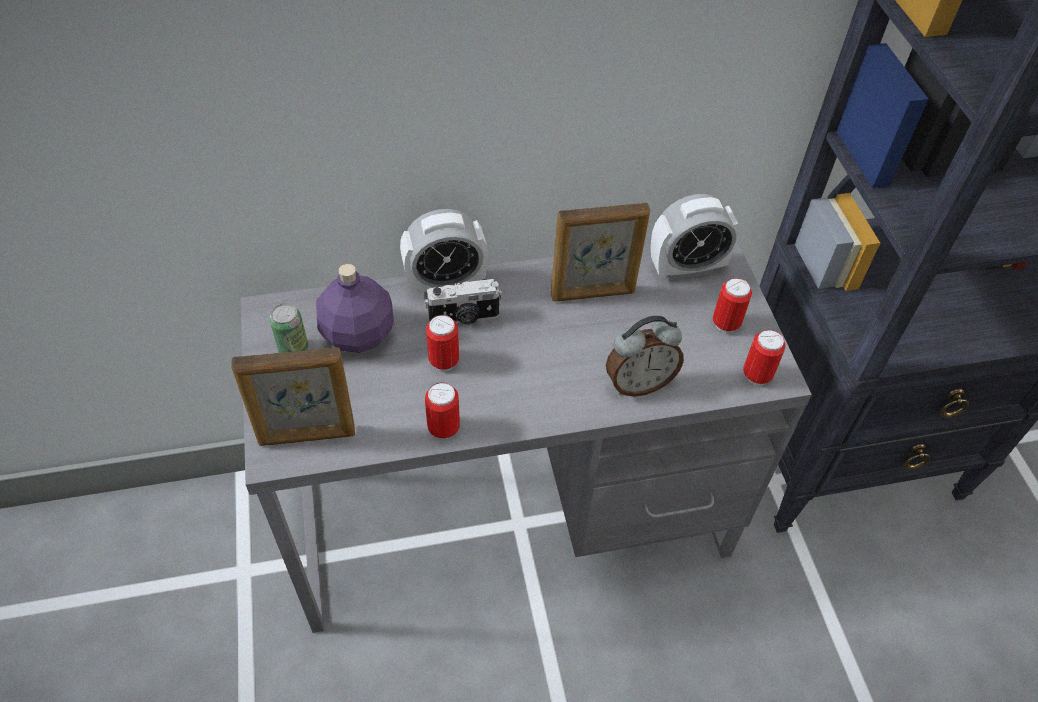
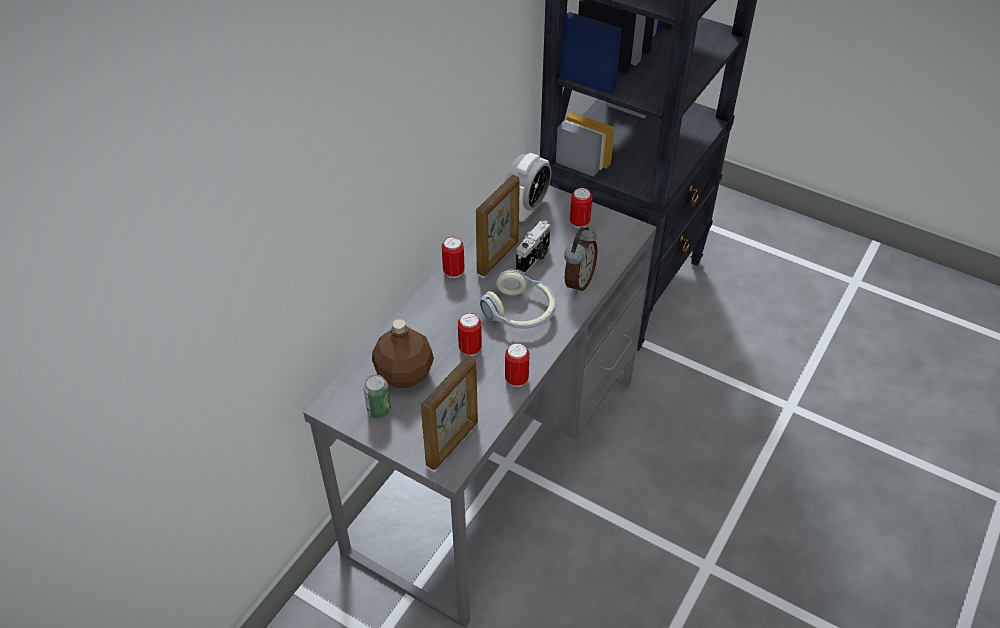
camera: 45 degrees left, 5 degrees down
(359, 334) = (405, 373): purple bottle -> brown bottle
(446, 284) = (414, 311): alarm clock -> none
(464, 318) = (450, 320): camera -> camera (534, 258)
(538, 365) = (520, 312): none -> headphones
(757, 375) = (623, 236): can -> can (453, 272)

